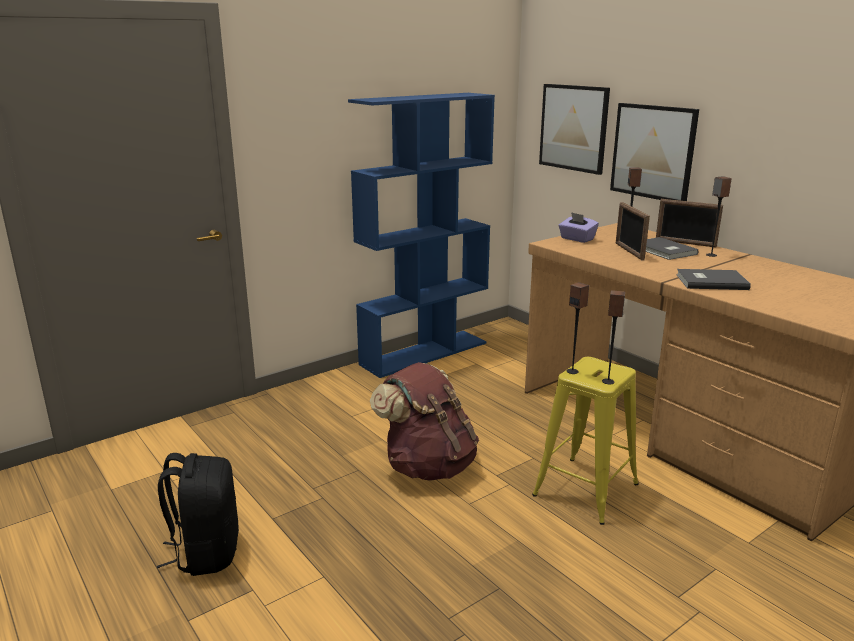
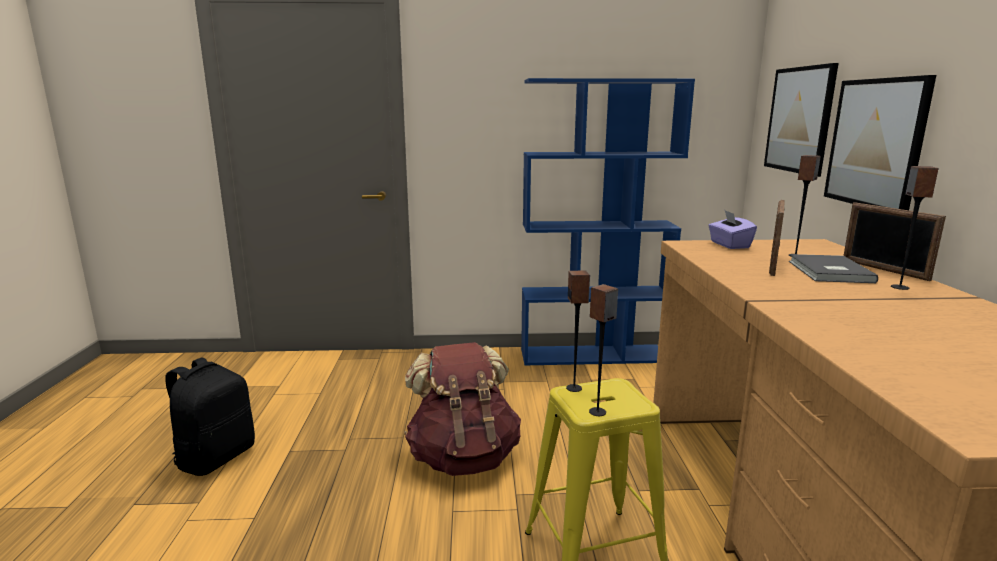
camera: 35 degrees right, 5 degrees down
(710, 281) = (827, 313): grey book -> none

